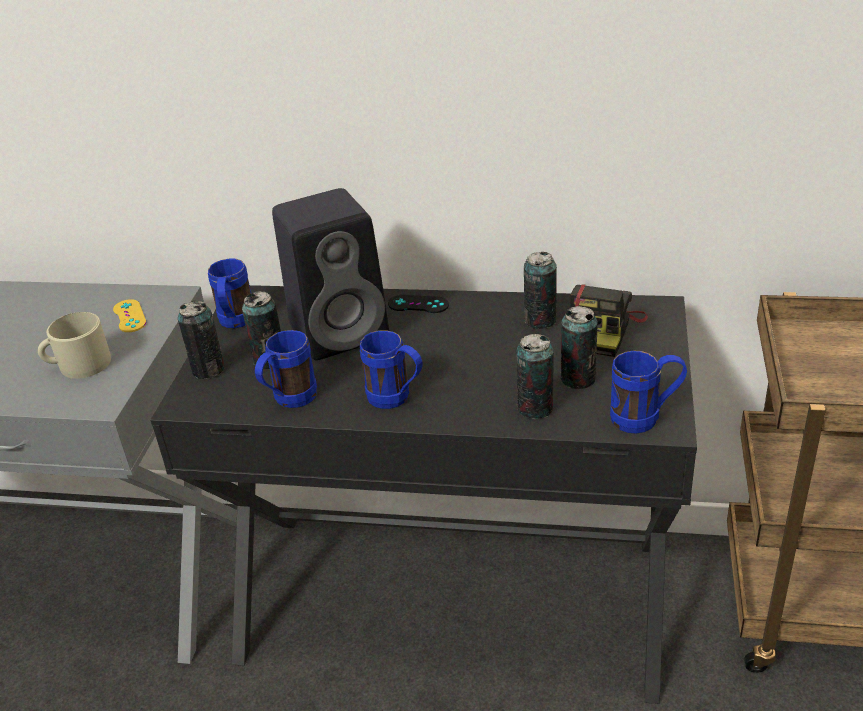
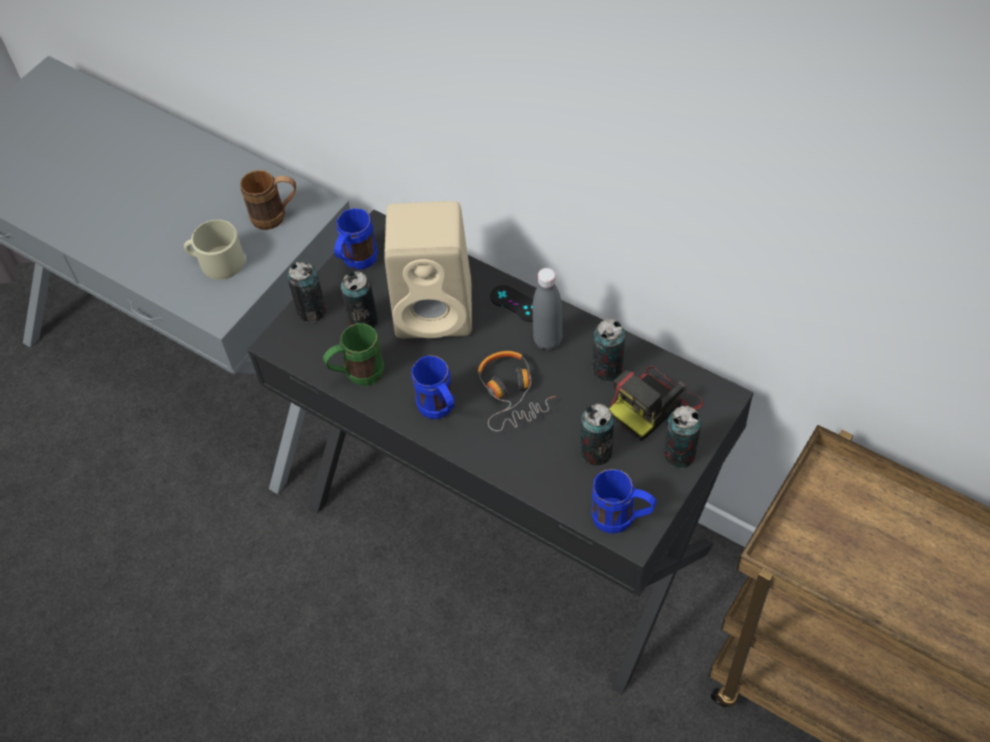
camera: 25 degrees right, 20 degrees up
(129, 316) = (276, 217): yellow game controller -> brown mug
(289, 401) = (357, 375): blue mug -> green mug
(342, 330) = (437, 310): black speaker -> beige speaker
(461, 365) = (511, 394): none -> headphones
(467, 319) = (547, 340): none -> grey bottle
(535, 408) = (542, 469): can -> can (679, 454)

